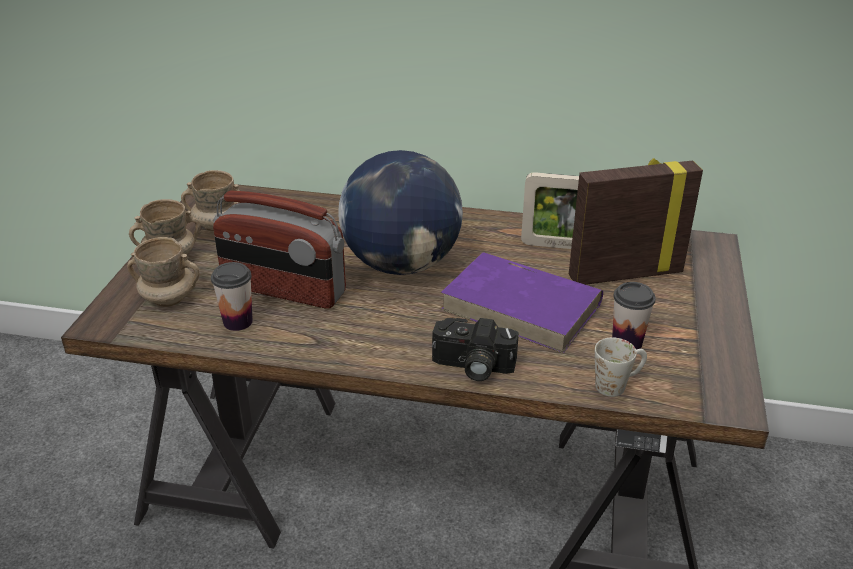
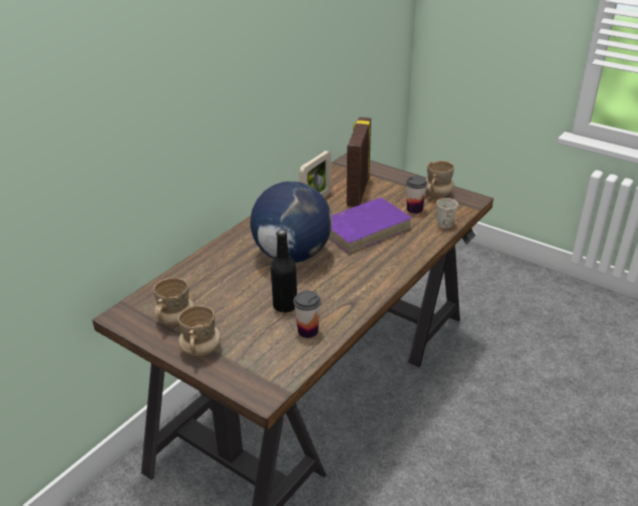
camera: 65 degrees left, 0 degrees up
(169, 298) = (256, 358): beige mug -> beige mug (437, 194)
(283, 290) = (285, 306): radio -> black bottle
(472, 367) = (406, 257): camera -> none

